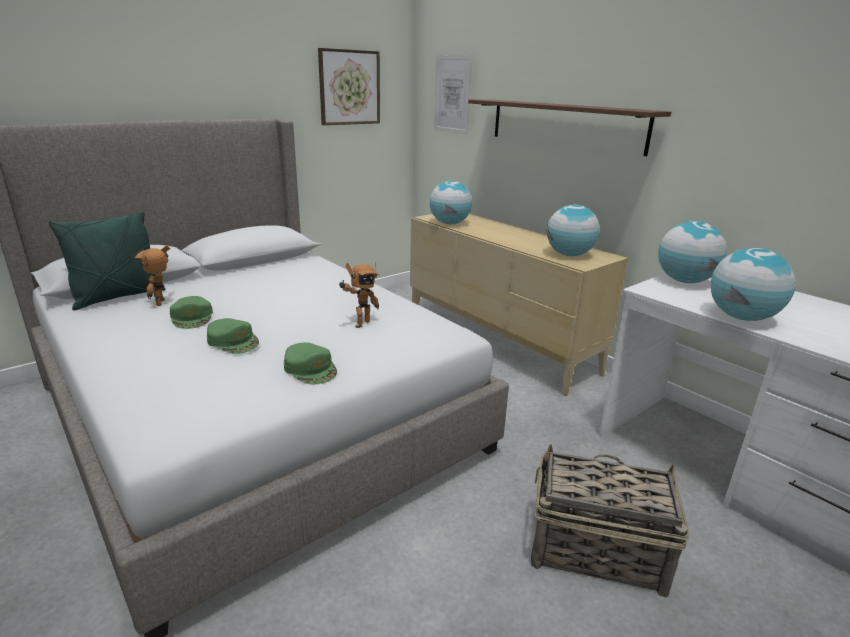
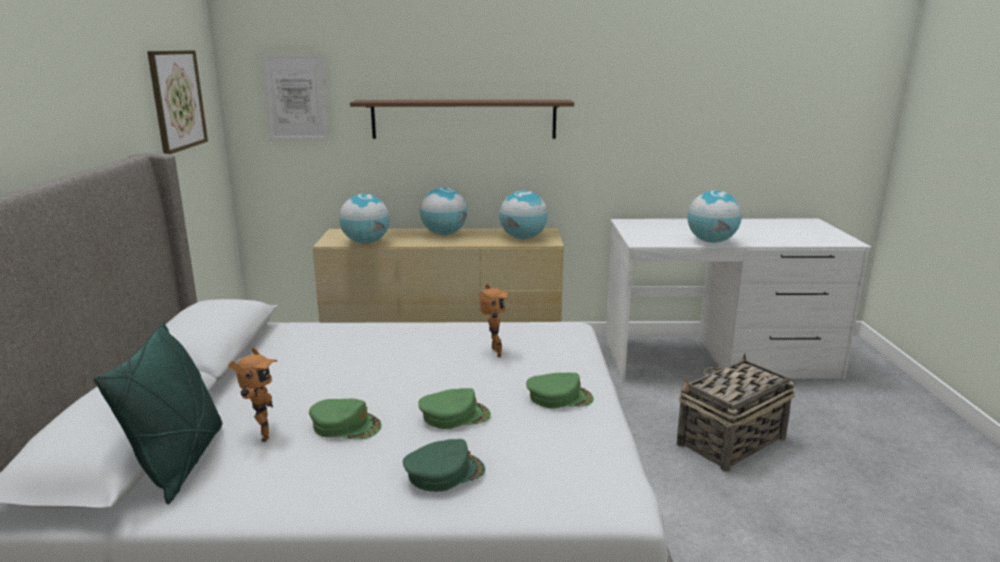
camera: 50 degrees left, 5 degrees down
(148, 363) = (444, 472): none -> green cap
(163, 302) = (260, 435): toy robot -> toy robot turned 135 degrees counterclockwise
(684, 281) = (639, 231): globe -> globe (444, 234)

